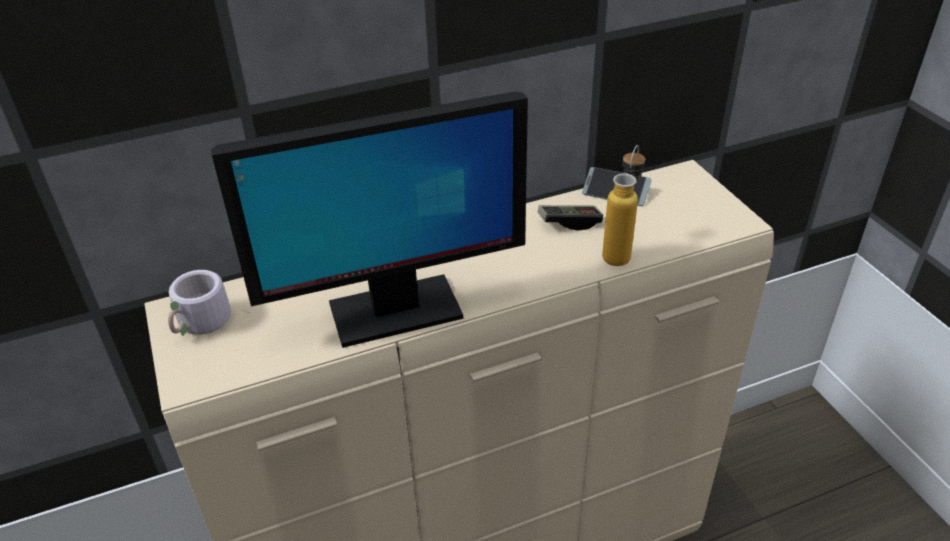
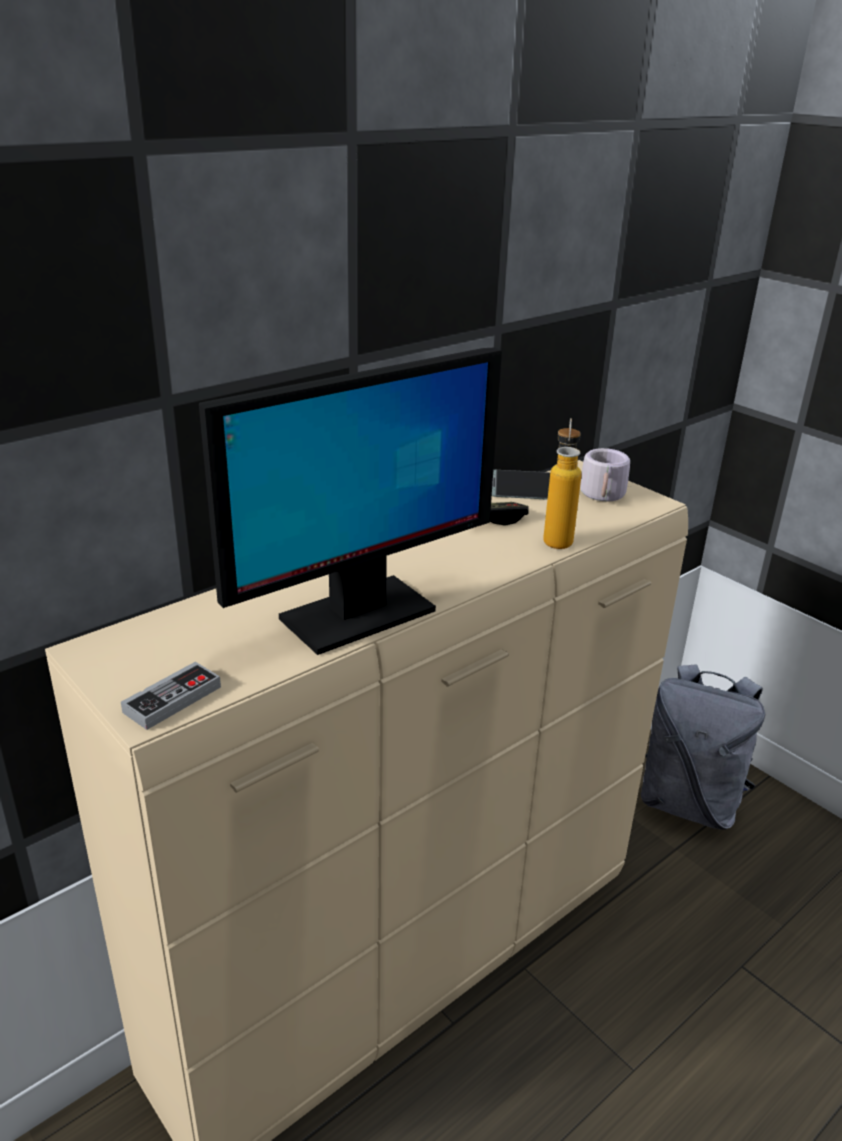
camera: 20 degrees left, 10 degrees down
(203, 325) = (135, 658): grey mug -> grey mug (605, 496)
(211, 371) = (172, 699): none -> game controller
(795, 476) = (689, 803): none -> grey backpack

